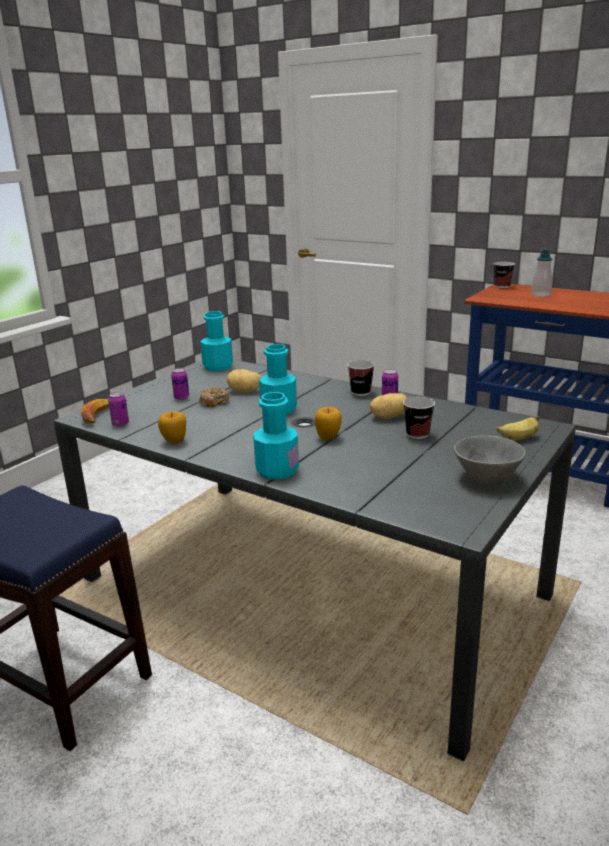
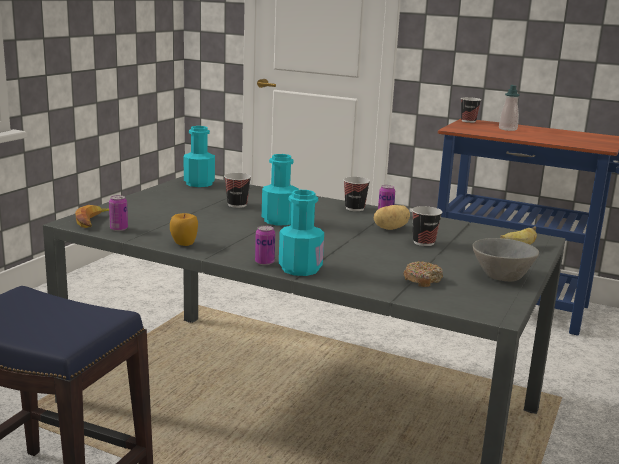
camera: 10 degrees left, 5 degrees down
(181, 397) = (173, 208): can -> can (264, 262)
(214, 402) = (210, 213): donut -> donut (422, 280)
(244, 391) = (237, 205): potato -> cup
(328, 438) = (339, 244): apple -> none

